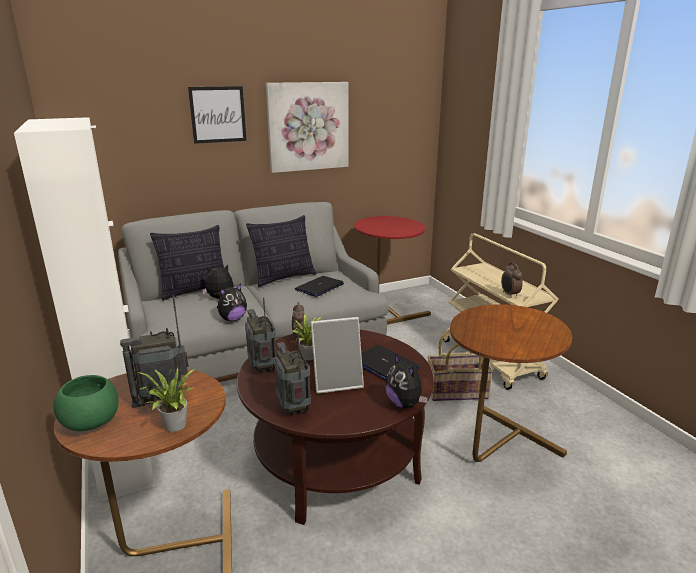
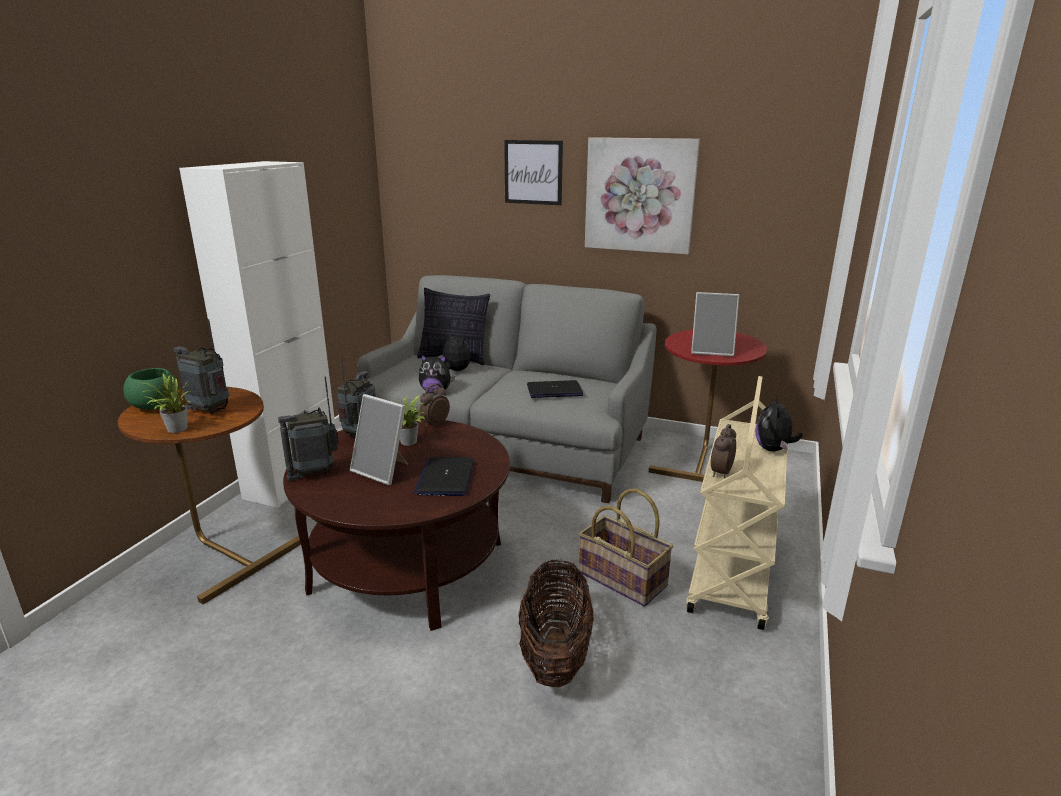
camera: 45 degrees right, 0 degrees up
(284, 278) = (545, 372): pillow -> none
(294, 409) = (314, 473): radio -> radio turned 135 degrees counterclockwise
(397, 229) = (712, 351): none -> picture frame
(405, 404) = (388, 515): plush toy -> plush toy (773, 449)
(494, 449) = (555, 654): brown side table -> basket

